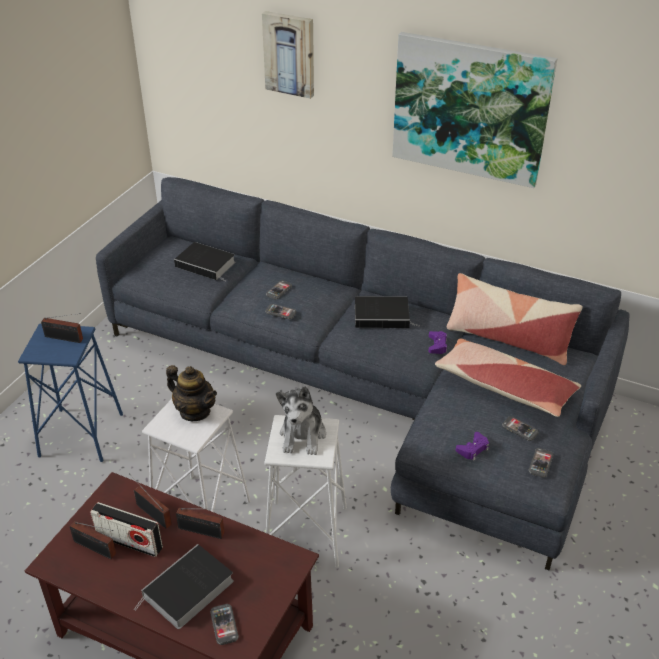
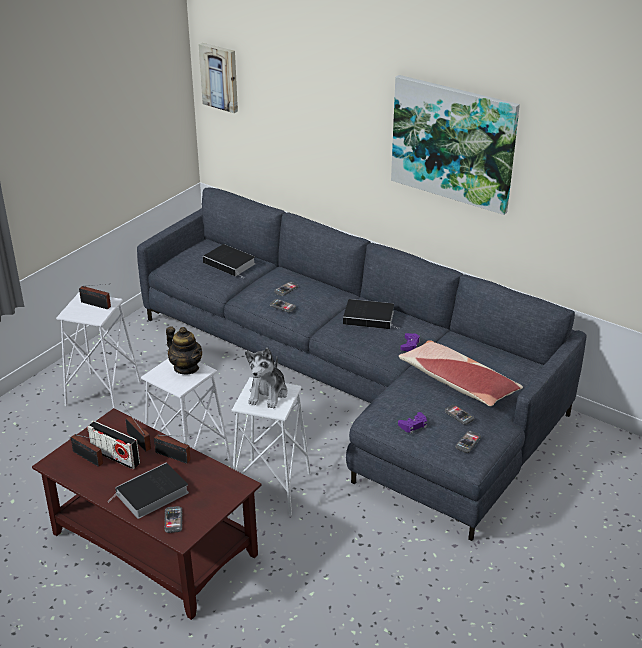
camera: 10 degrees right, 5 degrees down
(81, 435) = (103, 393): blue stool -> white stool
(290, 54) = (312, 88): picture -> picture (220, 77)
(507, 338) = (475, 346): pillow -> none

